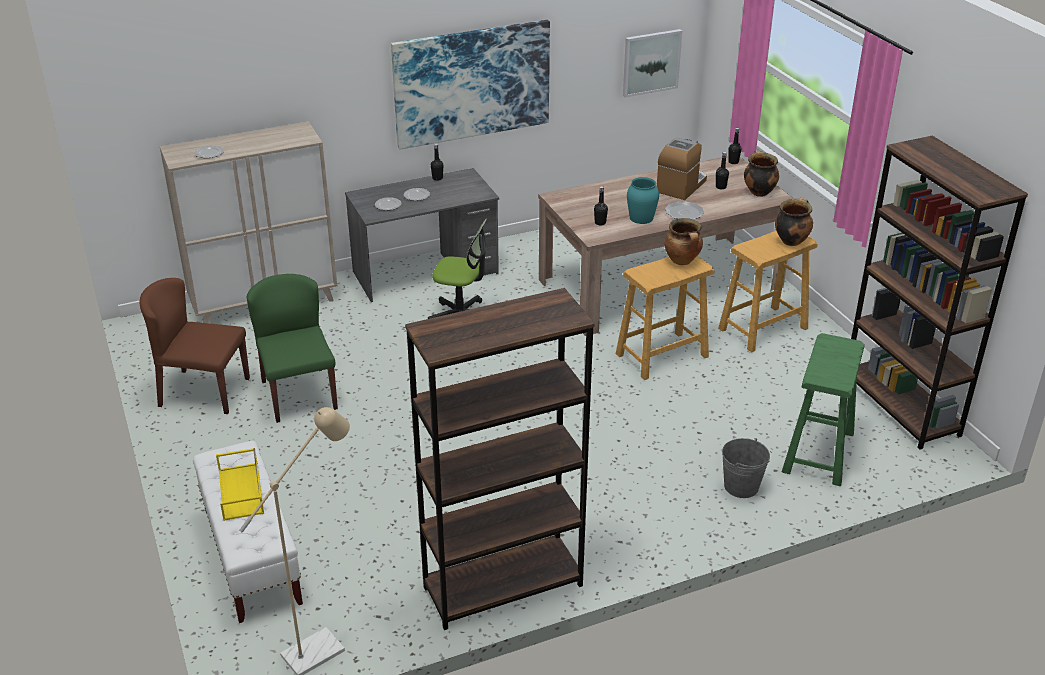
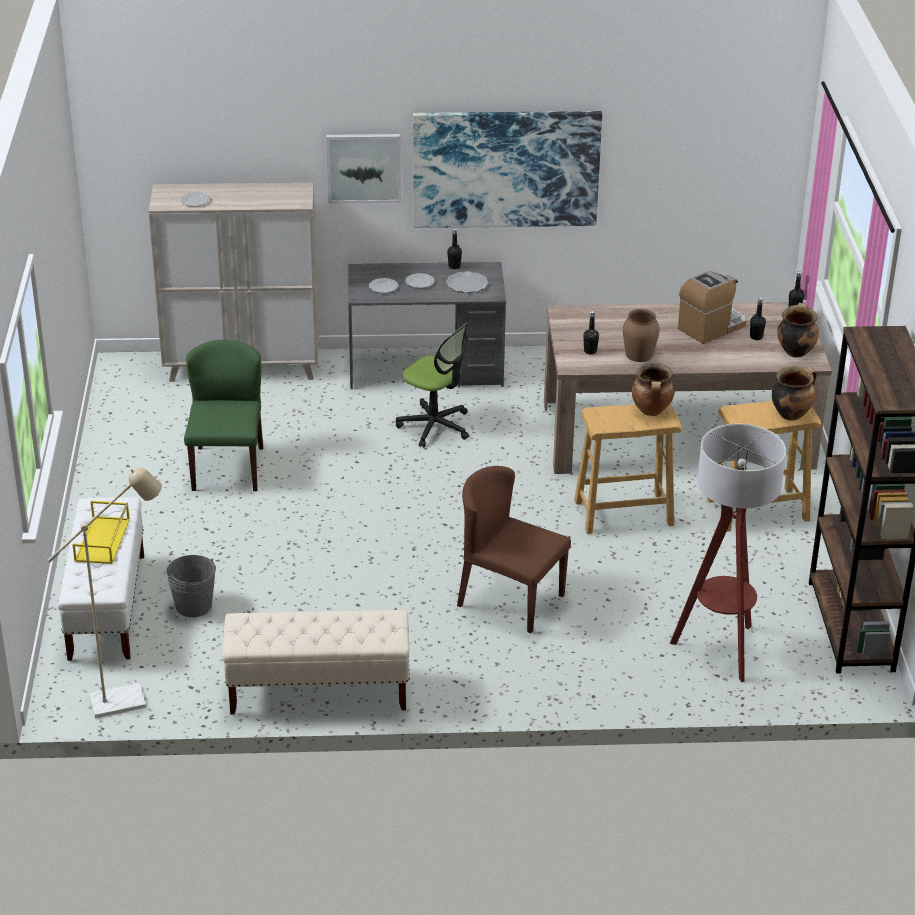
camera: 20 degrees right, 0 degrees up
(203, 392) = (138, 445): brown chair -> brown chair (510, 600)
(502, 587) = (318, 692): brown bookcase -> beige bench
(641, 218) = (639, 355): turquoise vase -> brown vase
(651, 62) = (733, 175): picture -> picture (363, 167)
(684, 212) = (691, 358): plate -> plate (467, 284)
(741, 486) = (614, 661): grey bucket -> grey bucket (193, 606)
(818, 453) = (720, 650): green stool -> floor lamp

